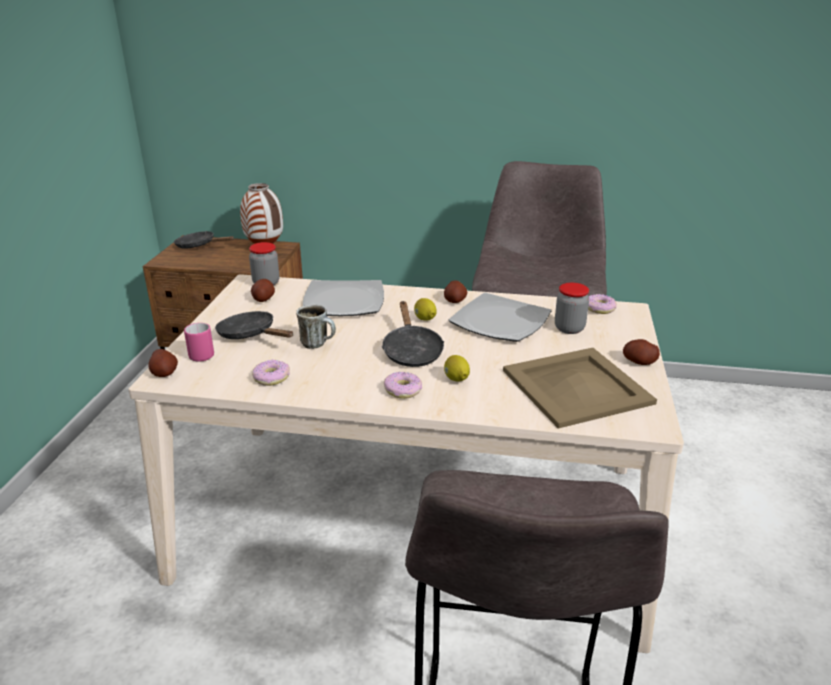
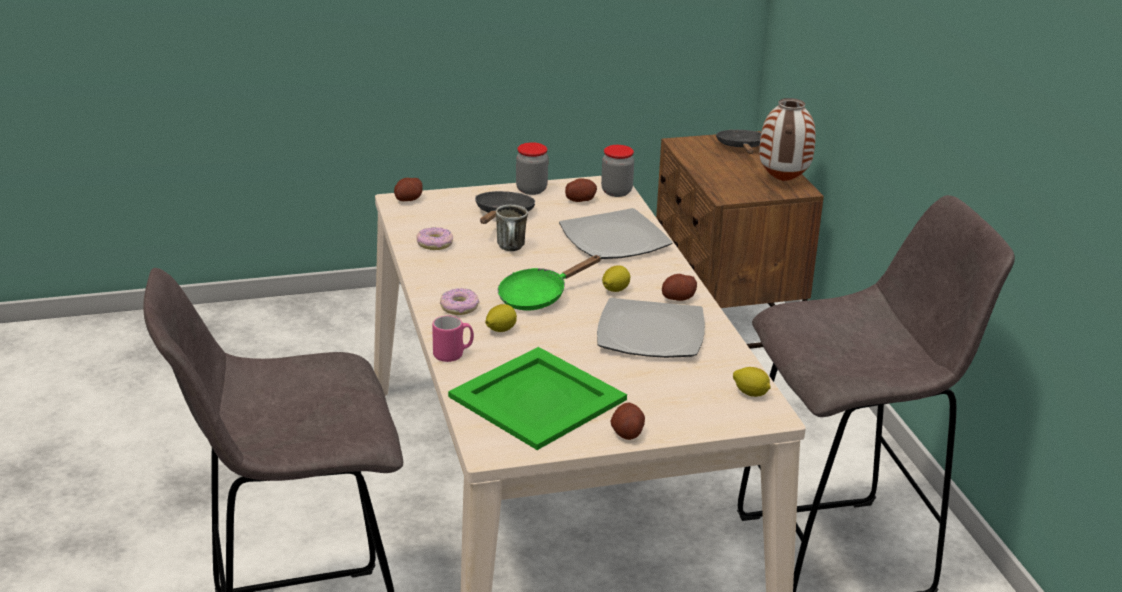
camera: 65 degrees right, 0 degrees up
(203, 354) = (451, 205): pink mug -> pink mug (453, 354)
(411, 351) = (538, 296): black frying pan -> green frying pan
(569, 328) = (673, 379): jar -> jar (531, 189)
(575, 386) = (537, 397): beige tray -> green tray
(599, 308) = (751, 393): donut -> lemon

